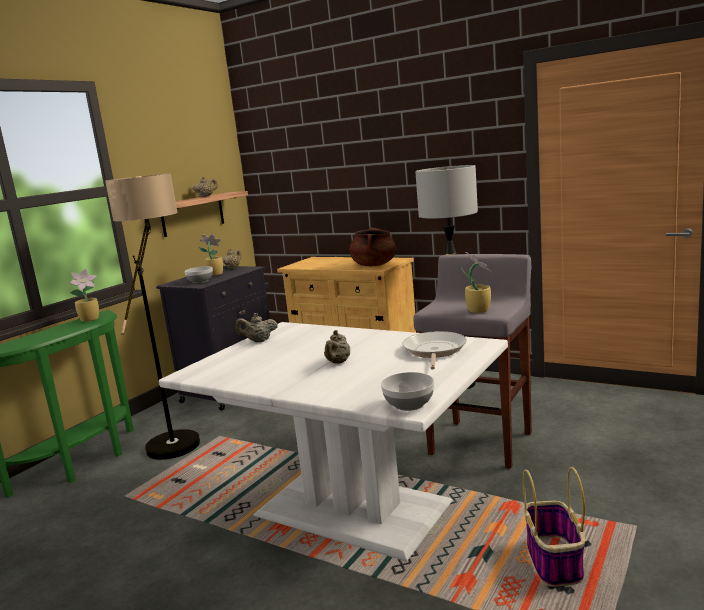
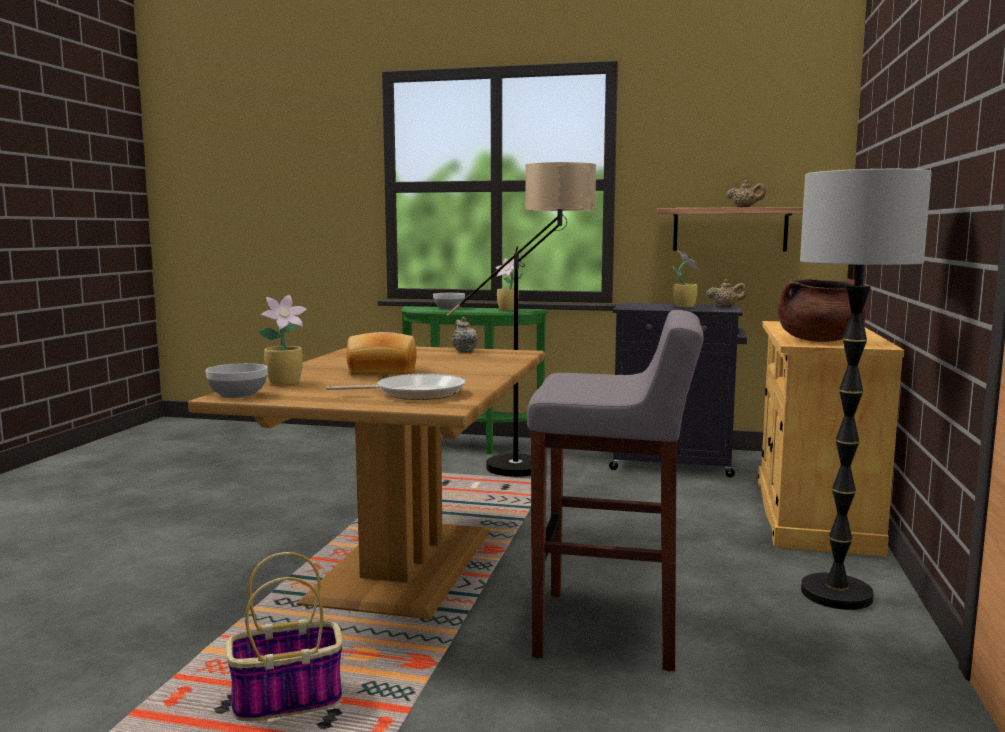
camera: 70 degrees right, 5 degrees down
(200, 281) = (645, 306): bowl -> bowl (448, 308)
(338, 362) = (381, 372): beige teapot -> bread
(351, 510) = (400, 565): white dining table -> brown dining table
(478, 310) = (569, 387): potted plant -> potted plant (286, 383)

